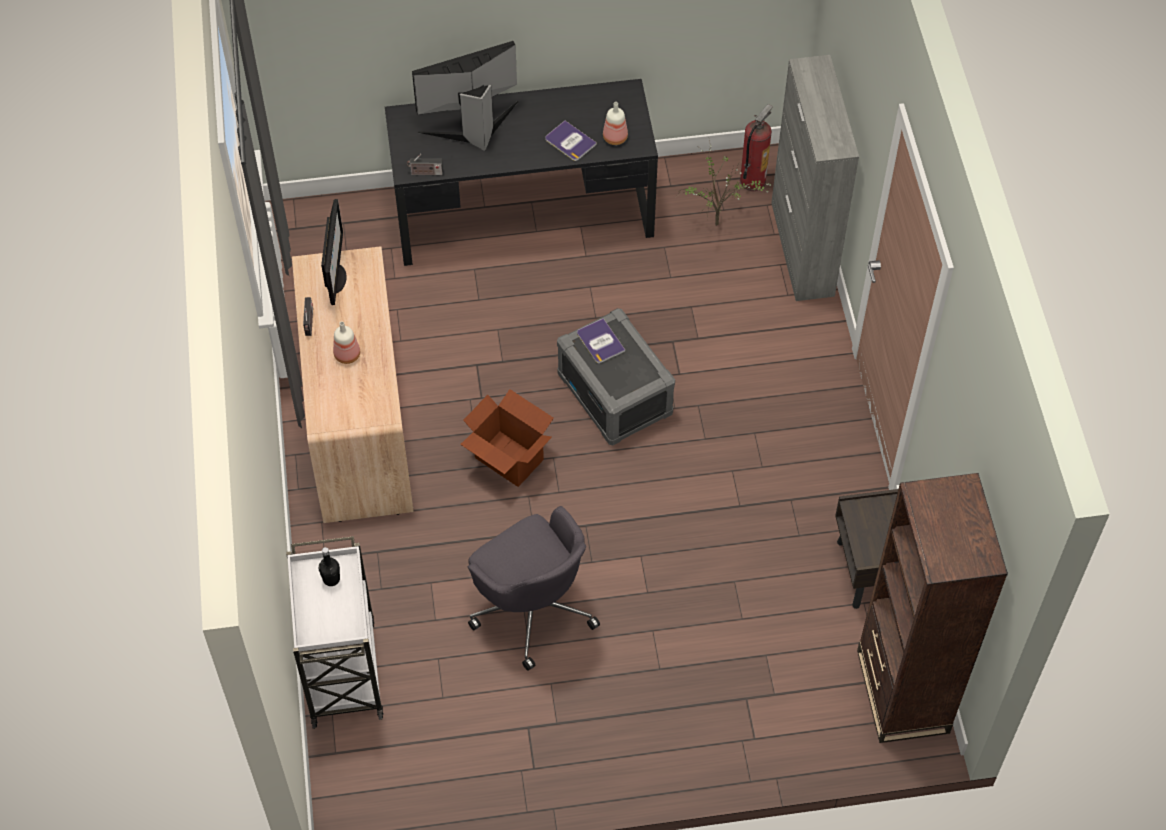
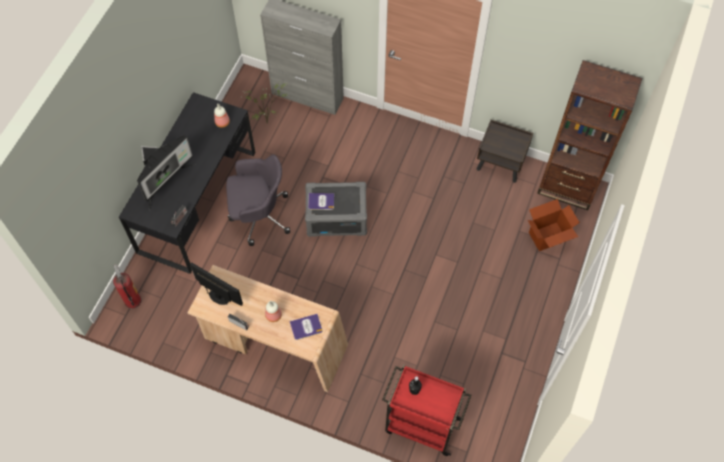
camera: 60 degrees left, 5 degrees up
(343, 670) = (421, 425): white cart -> red cart
(473, 127) = (166, 182): monitor -> monitor turned 150 degrees counterclockwise
(508, 459) = (344, 284): cardboard box -> cardboard box (548, 237)
(532, 607) = (436, 317): grey office chair -> grey office chair (258, 215)
(570, 142) = (209, 143): book -> book (306, 327)
(752, 180) = (252, 94): fire extinguisher -> fire extinguisher (132, 301)

